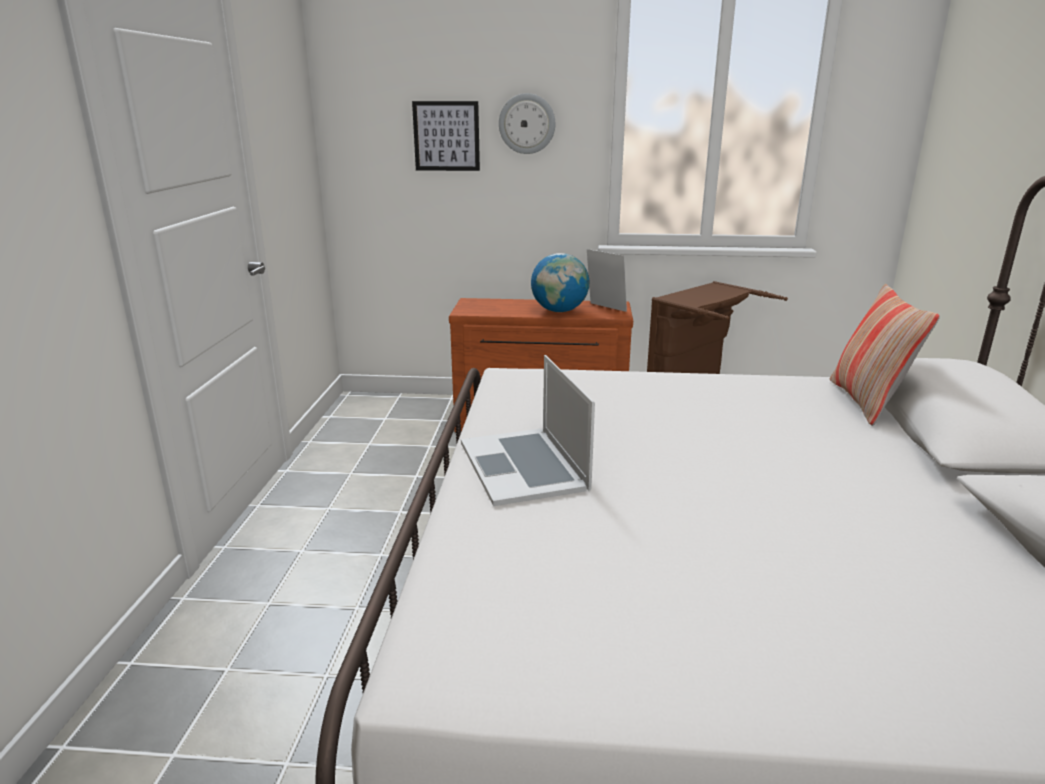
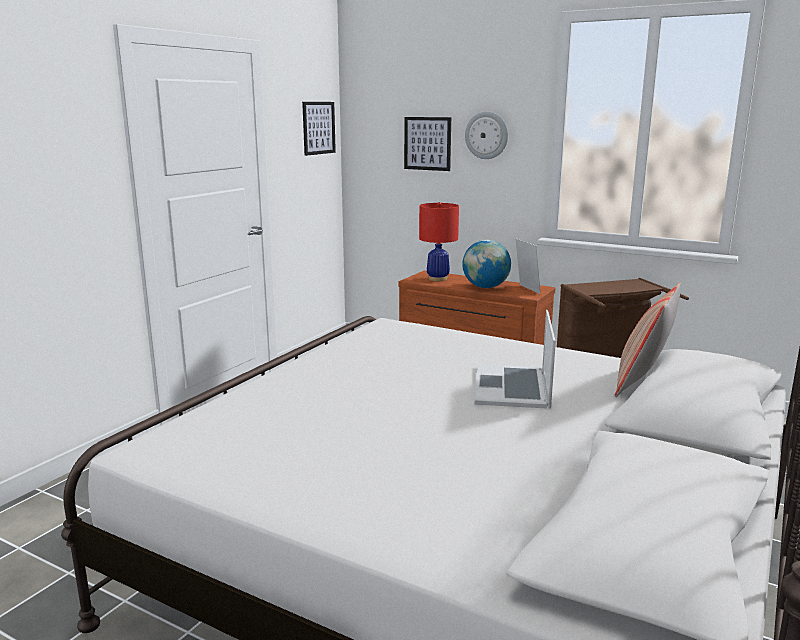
camera: 25 degrees right, 5 degrees down
(296, 117) = (318, 128): none -> picture
(492, 307) = (437, 279): none -> red table lamp
(523, 465) = (319, 374): laptop -> laptop (512, 386)

